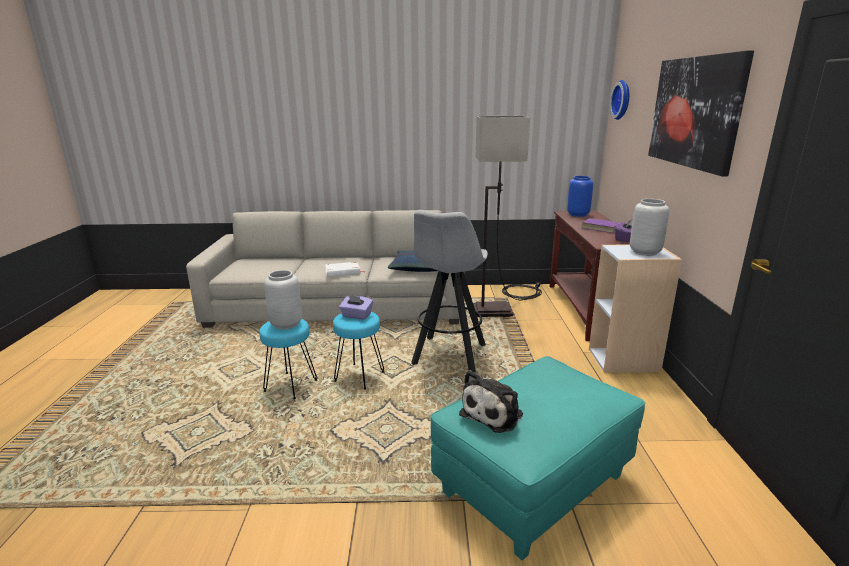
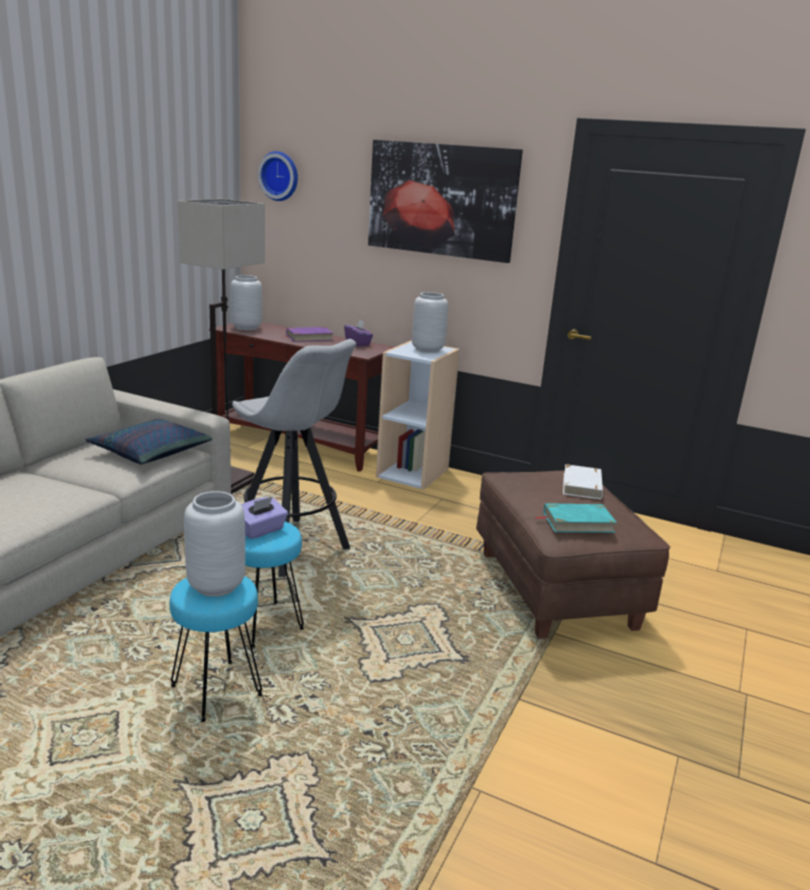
camera: 65 degrees left, 0 degrees up
(342, 272) = (63, 500): white book -> white book (582, 486)
(494, 413) = (577, 522): plush toy -> turquoise book
(533, 485) = (555, 590): turquoise ottoman -> brown ottoman
(578, 215) = (247, 327): blue vase -> grey vase

